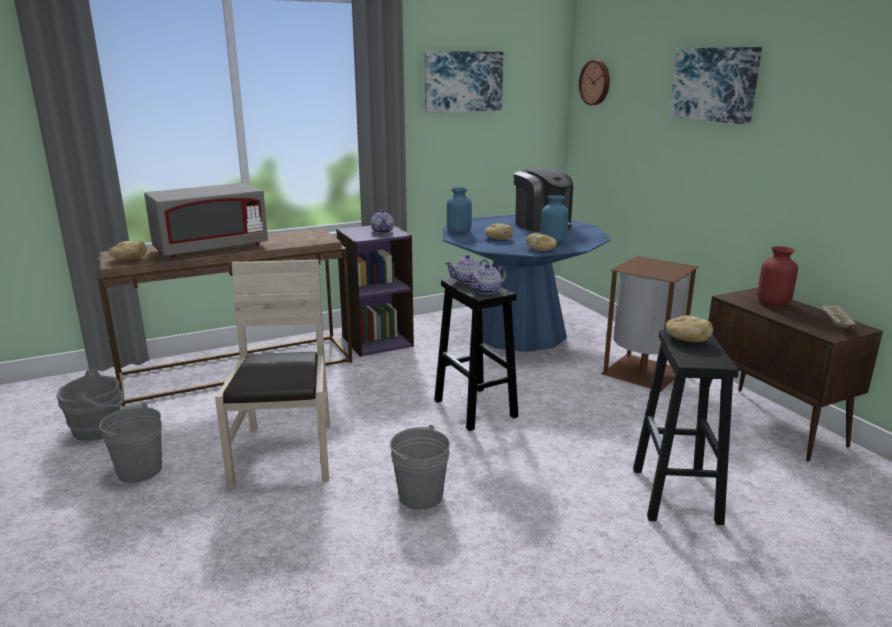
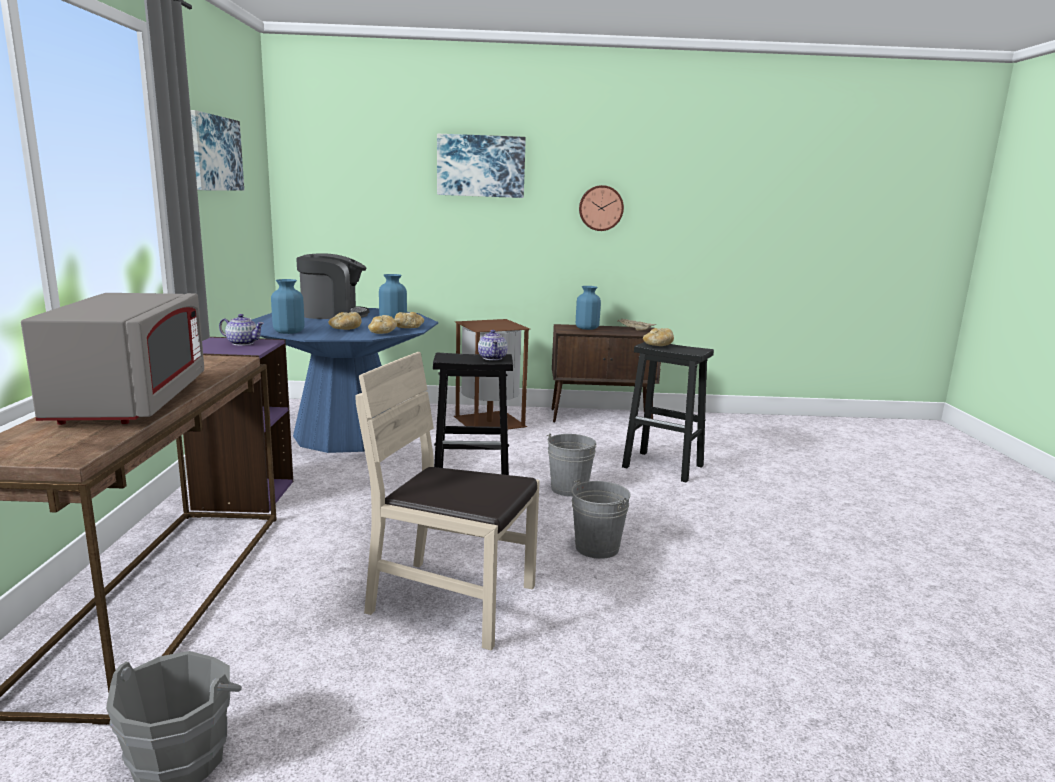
camera: 65 degrees left, 5 degrees down
(129, 259) = (61, 447): bread -> bread (382, 333)
(140, 470) = (378, 720): grey bucket -> grey bucket (569, 489)
(467, 281) = (454, 357): teapot -> none
(596, 82) = (319, 163): wall clock -> wall clock (601, 208)
(773, 303) = (587, 328): red vase -> blue vase

